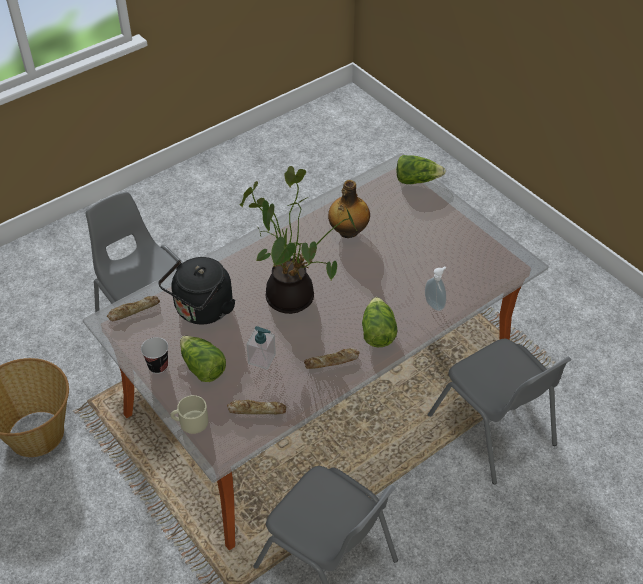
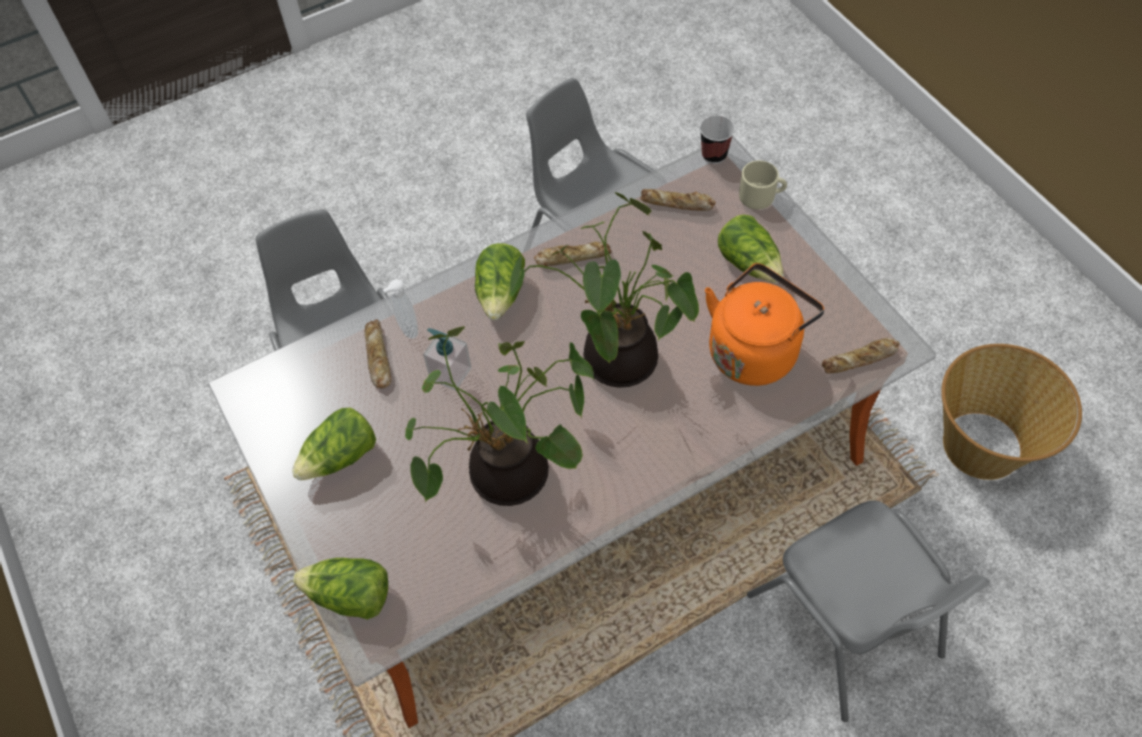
camera: 170 degrees left, 10 degrees up
(158, 366) = (811, 270): cup -> cup (714, 155)
(202, 311) = (755, 350): black kettle -> orange kettle
(262, 359) = (667, 268): soap dispenser -> soap dispenser (450, 373)
(348, 232) = (507, 480): bottle -> potted plant
(447, 235) = (340, 457): none -> lettuce
(447, 287) = (377, 357): none -> bread

